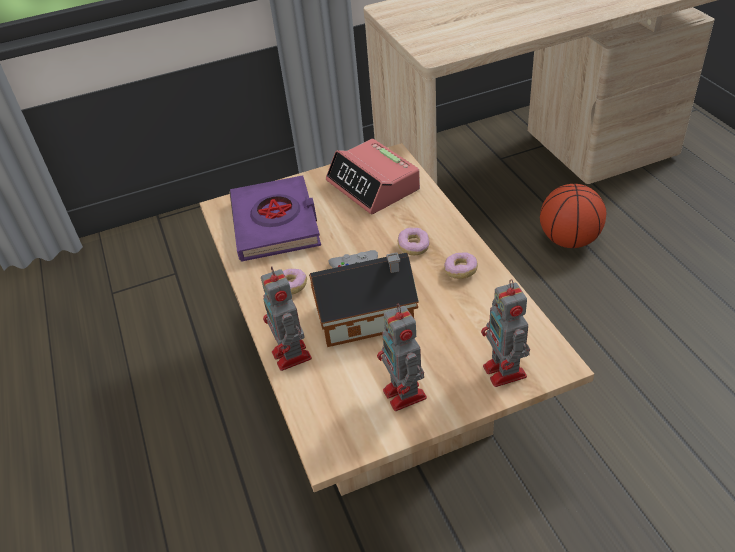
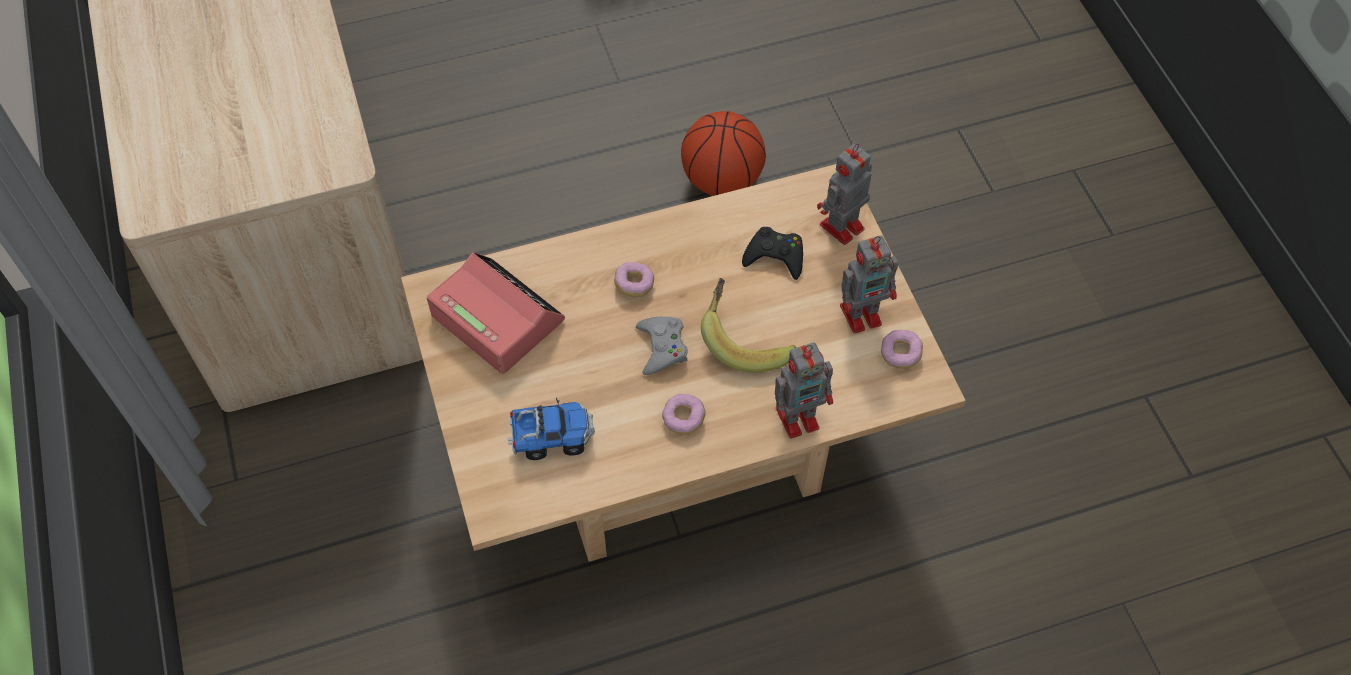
camera: 90 degrees left, 15 degrees up
(276, 224) = (552, 438): purple book -> toy truck
(369, 316) = (745, 338): toy house -> banana
(373, 186) = (496, 318): alarm clock -> alarm clock turned 105 degrees counterclockwise
(460, 271) = (686, 244): donut -> donut (900, 354)
(460, 328) = (775, 256): none -> black game controller
(505, 373) = (840, 228): toy robot -> toy robot turned 150 degrees clockwise
(569, 240) = (456, 198): basketball -> basketball (721, 181)

